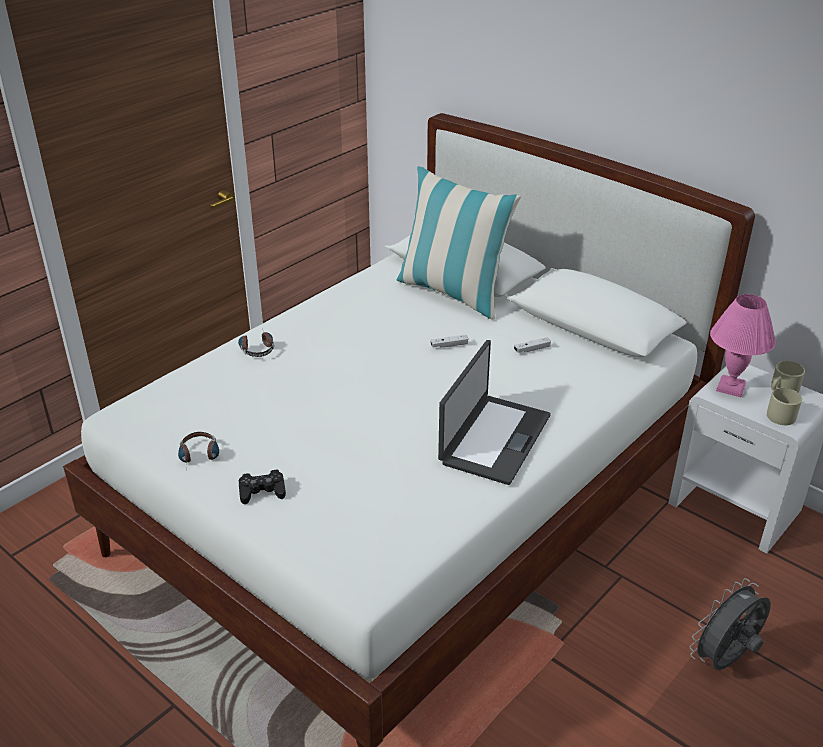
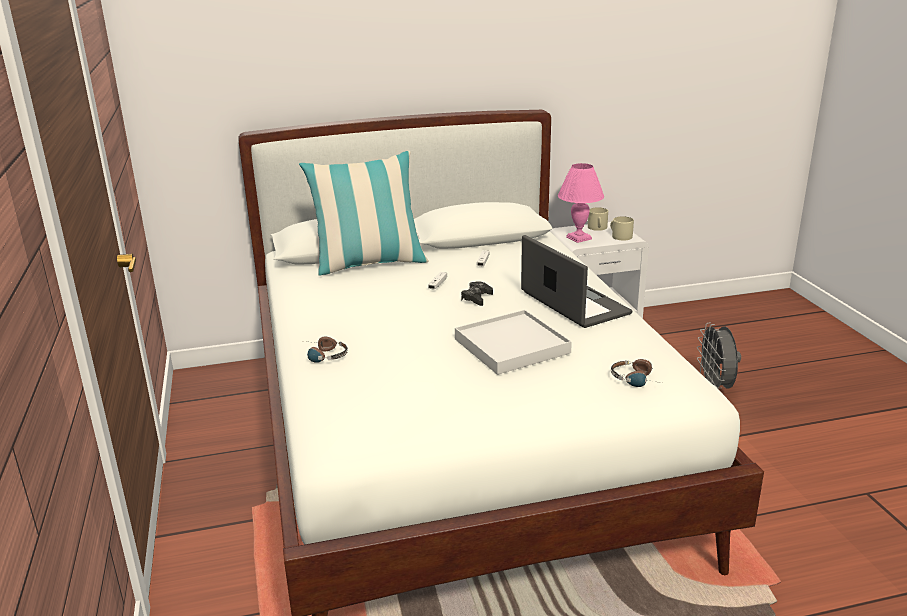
camera: 55 degrees left, 10 degrees down
(199, 457) = (457, 423): headphones -> headphones (639, 379)
(262, 491) = (539, 406): black game controller -> black game controller (477, 298)
(361, 434) = (511, 346): none -> white tray

